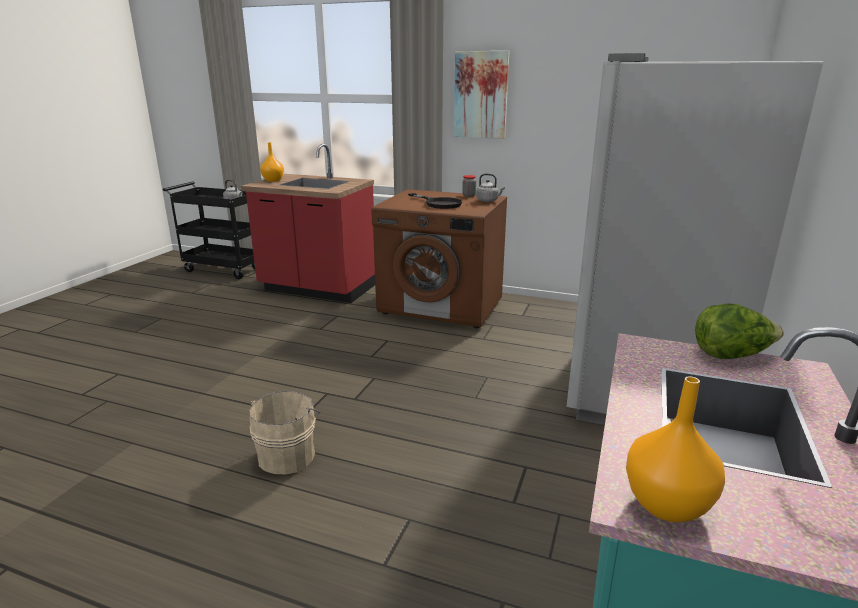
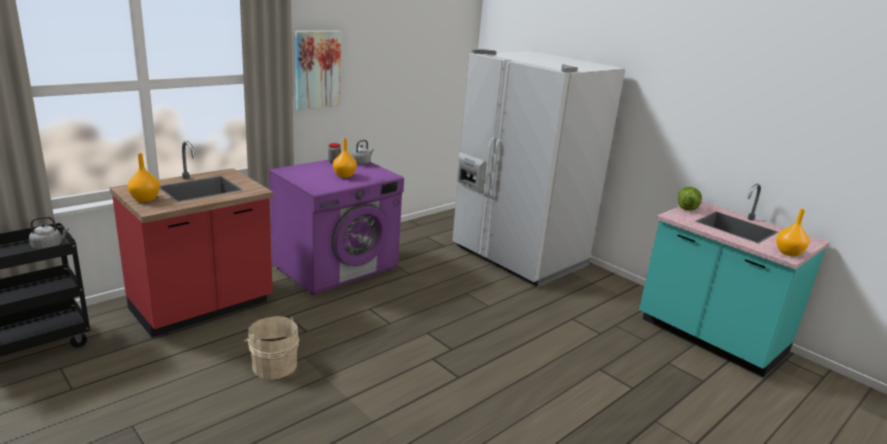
camera: 65 degrees left, 0 degrees up
(288, 455) = (507, 396): beige bucket -> beige bucket (273, 365)
(439, 203) = (344, 175): black frying pan -> orange vase
(441, 308) = (337, 269): brown washing machine -> purple washing machine

